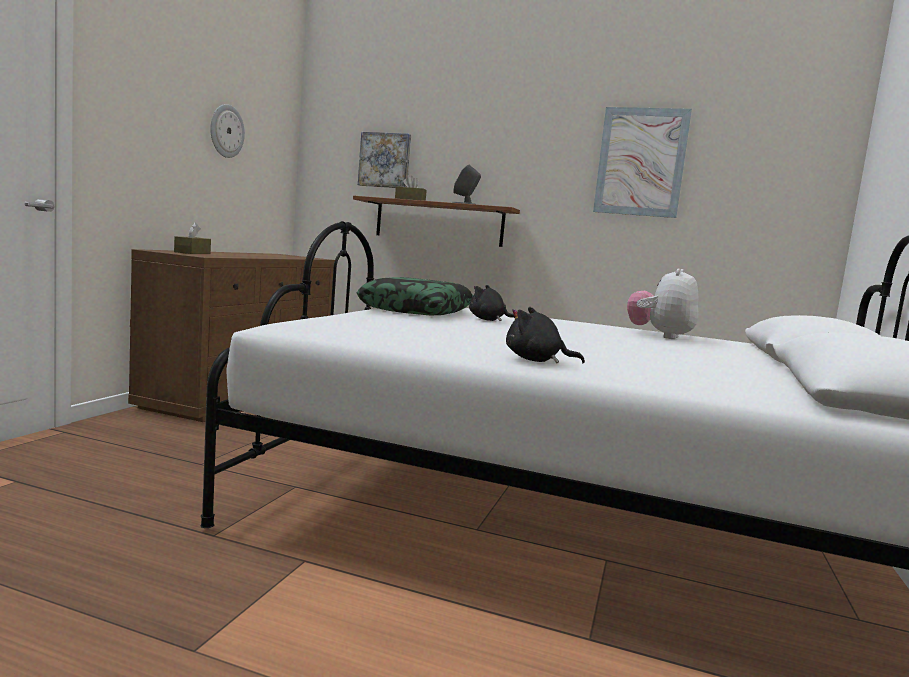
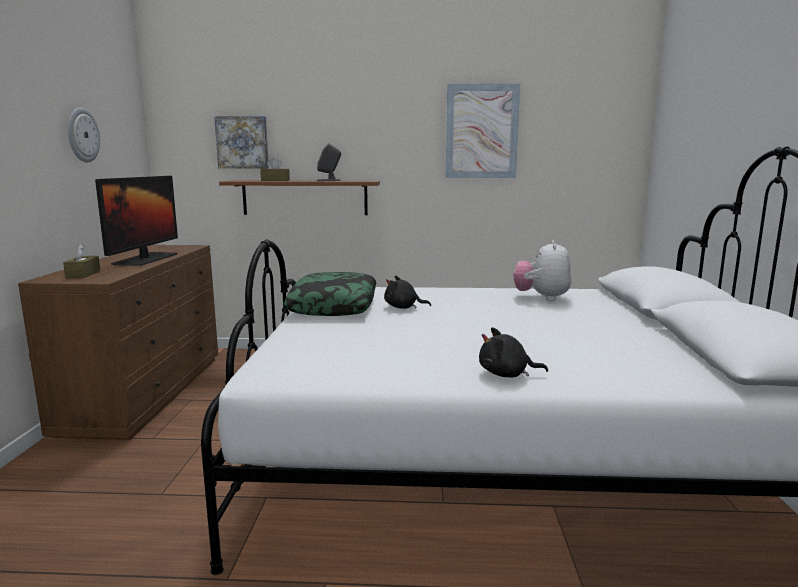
camera: 15 degrees left, 5 degrees up
(261, 256) = (146, 259): none -> monitor

